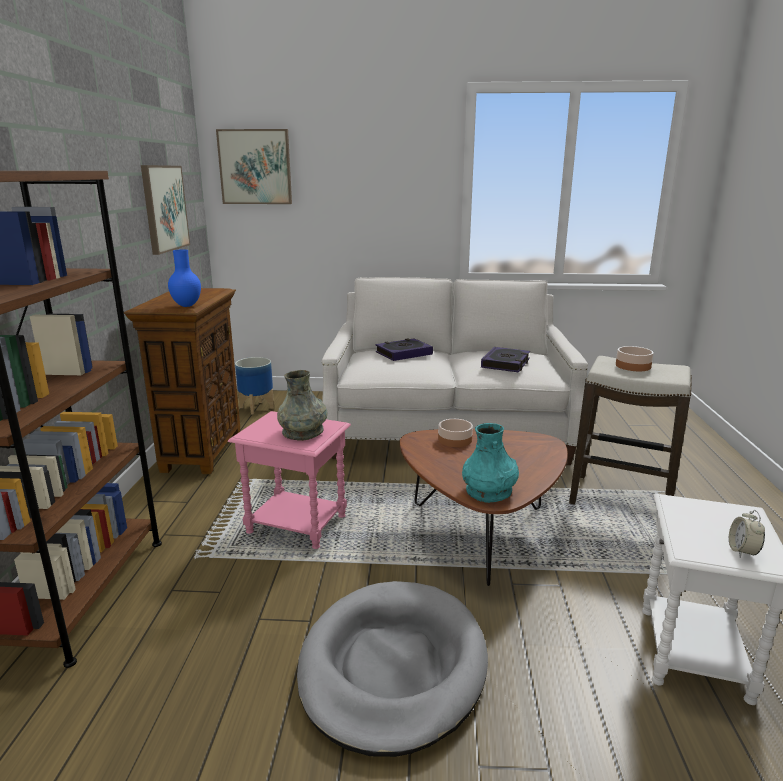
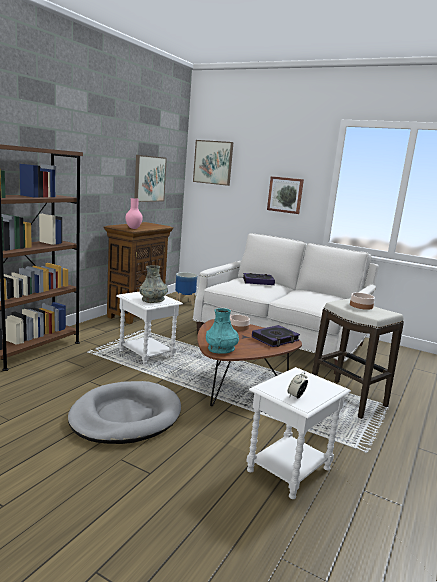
camera: 25 degrees right, 5 degrees down
(187, 305) = (134, 228): blue vase -> pink vase
(296, 525) = (145, 354): pink side table -> white side table
(391, 209) = (285, 195): none -> picture
(506, 363) = (311, 298): book -> book (275, 339)

